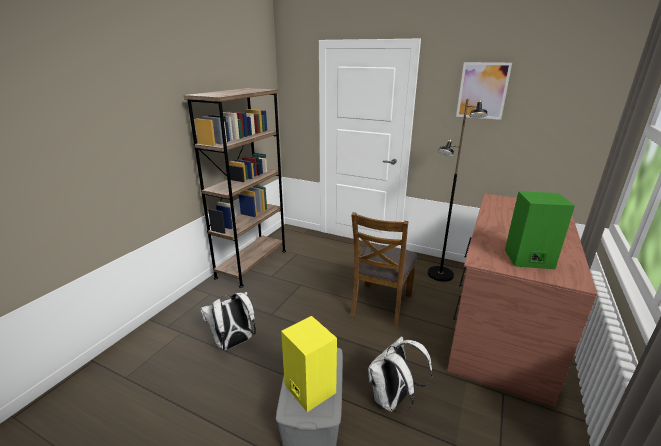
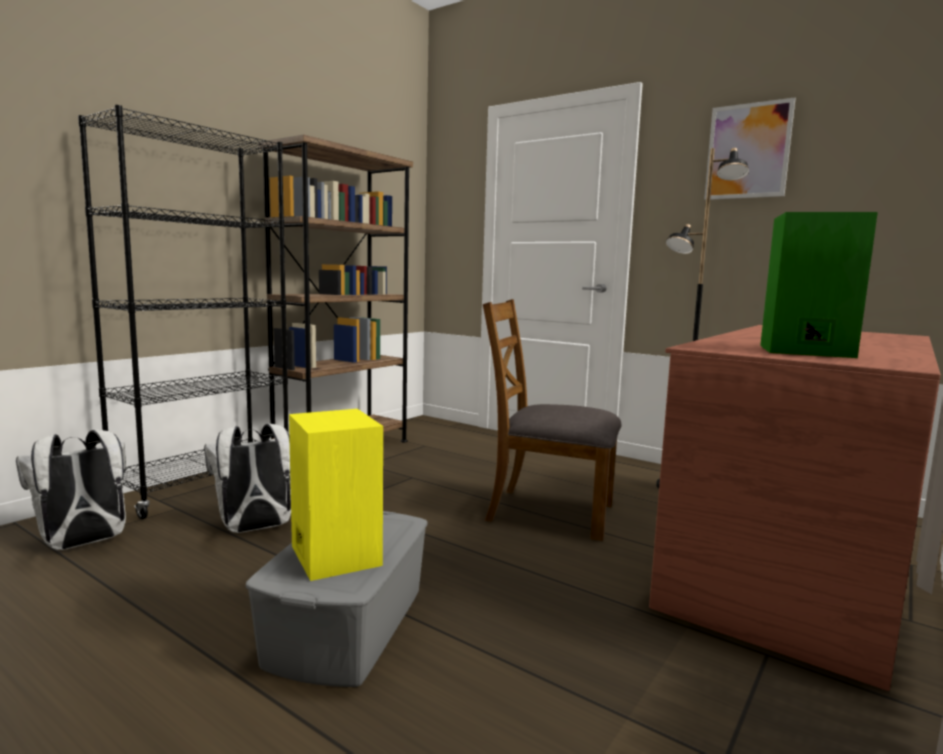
camera: 10 degrees right, 15 degrees down
(189, 312) = (205, 488): none -> black bookcase
(381, 304) = (549, 512): brown chair -> brown chair turned 75 degrees clockwise
(393, 400) = (516, 633): white backpack -> white backpack (83, 544)

